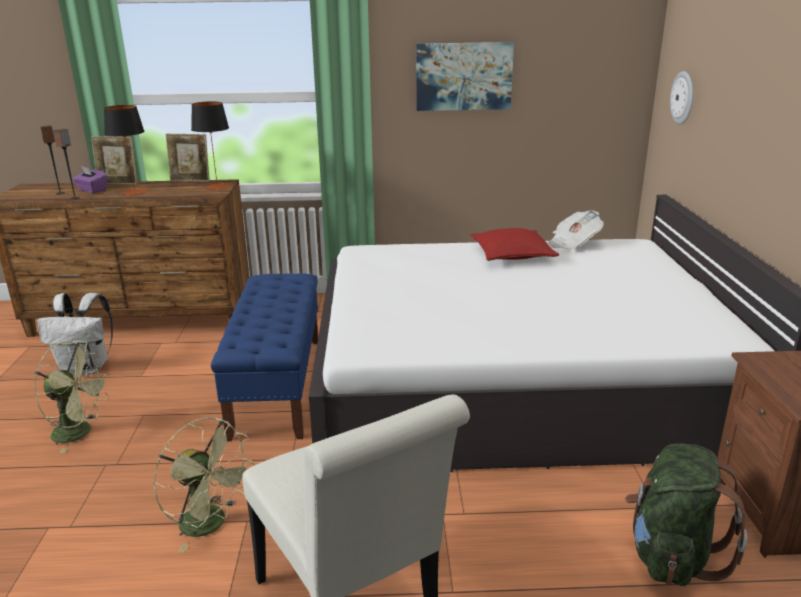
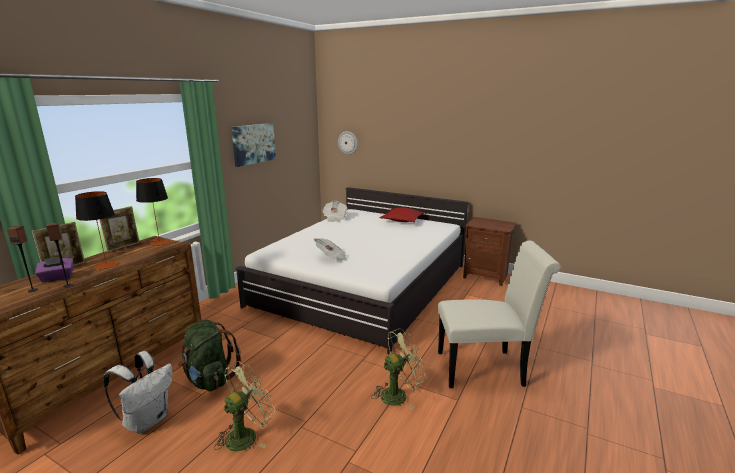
camera: 60 degrees left, 5 degrees down
(278, 386) = (289, 344): blue bench -> none
(396, 292) = (331, 258): none -> newspaper
(512, 255) = (328, 229): red pillow -> red pillow (402, 220)
(671, 555) = (492, 298): green backpack -> green backpack (209, 379)

